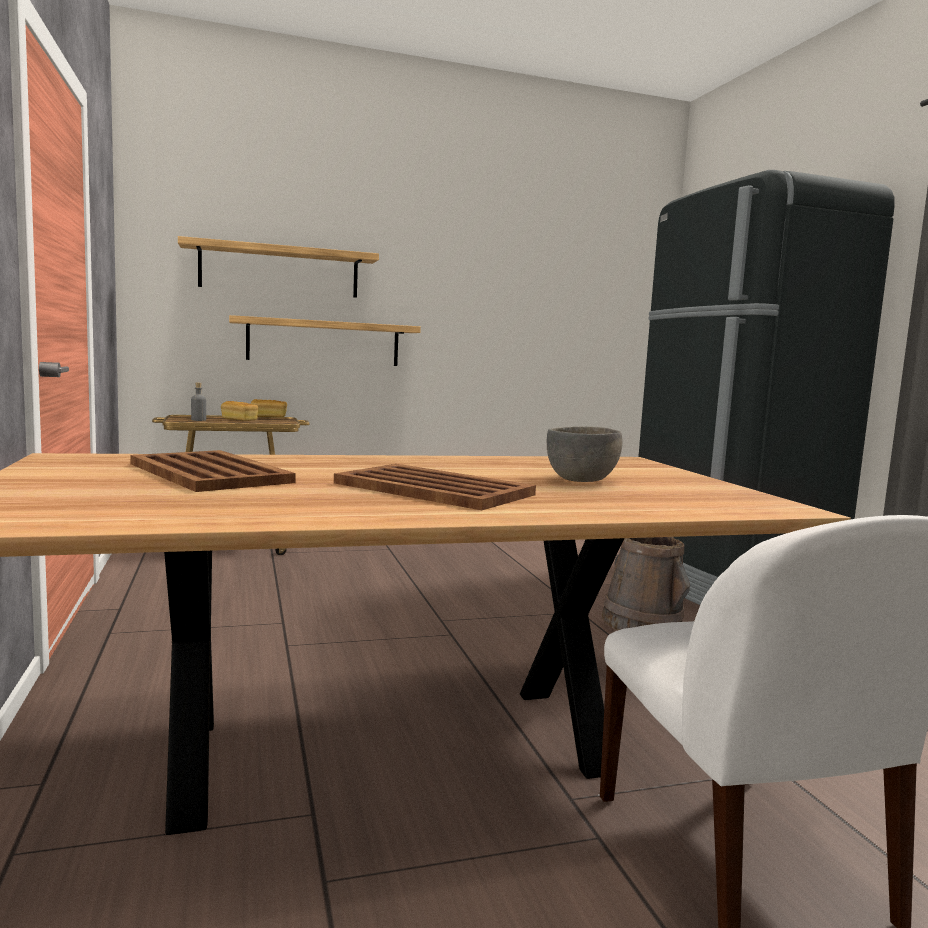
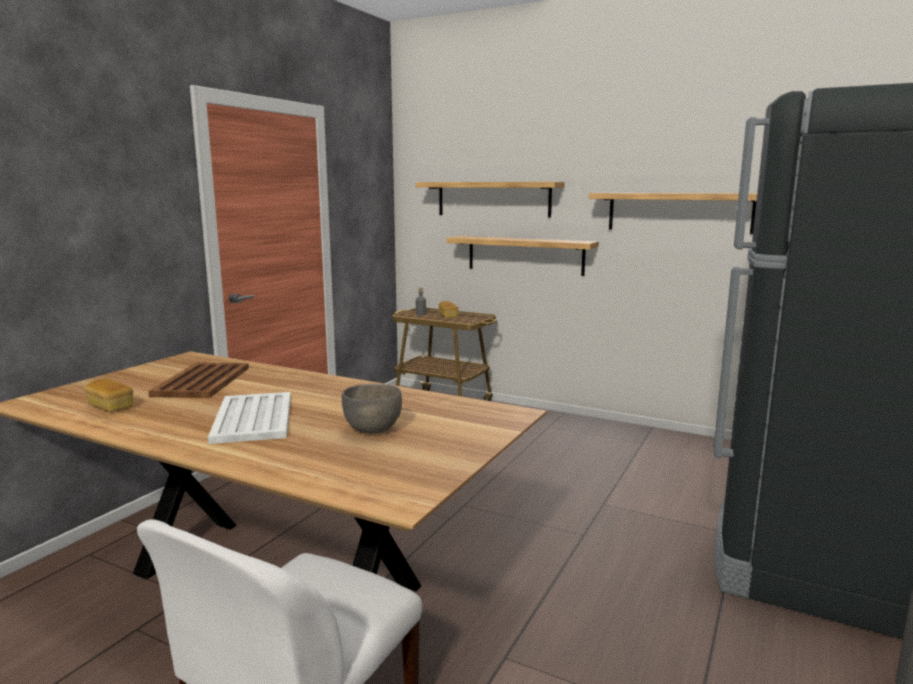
camera: 45 degrees right, 5 degrees up
(268, 417) = (475, 314): bread -> bread (111, 406)
(435, 489) = (253, 419): brown tray -> white tray
(493, 298) = (679, 212): none -> shelf
(642, 623) = (617, 565): brown bucket -> none

